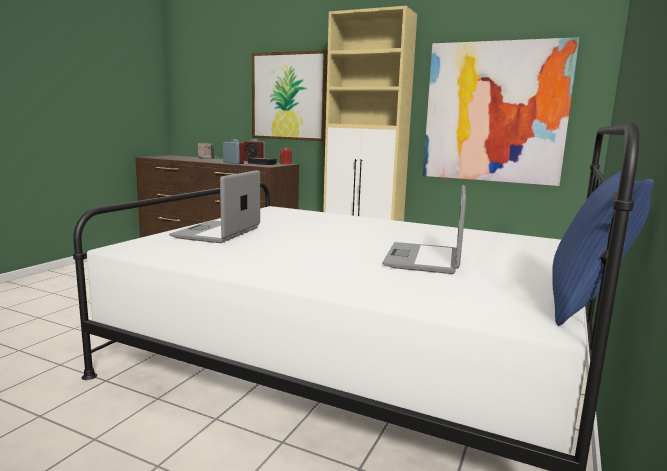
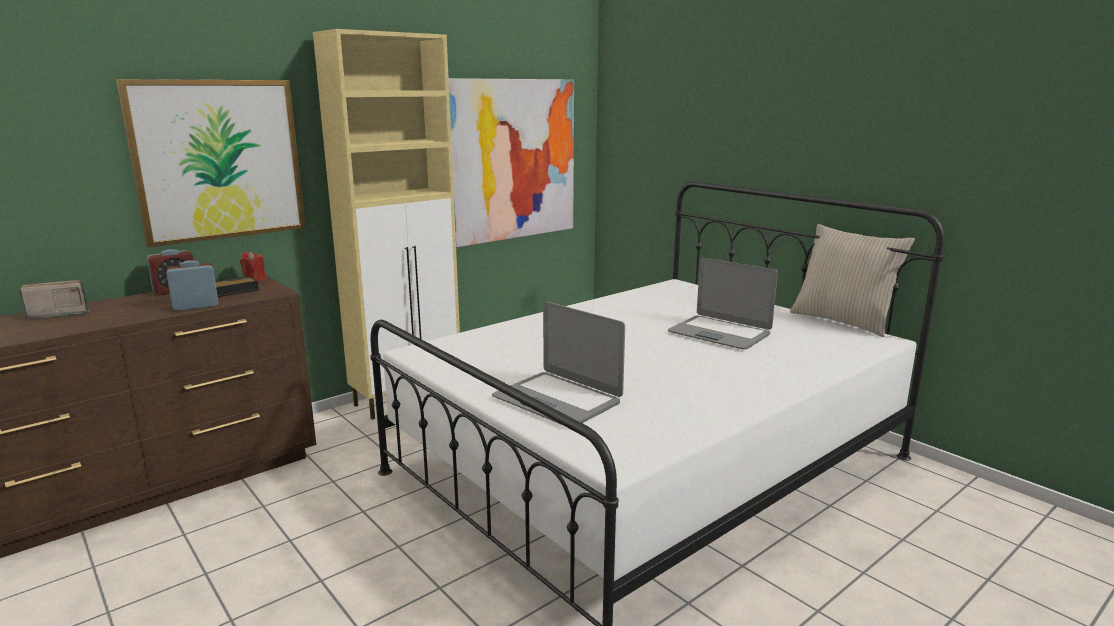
camera: 65 degrees left, 5 degrees up
(584, 305) = (843, 321): blue pillow -> beige pillow

